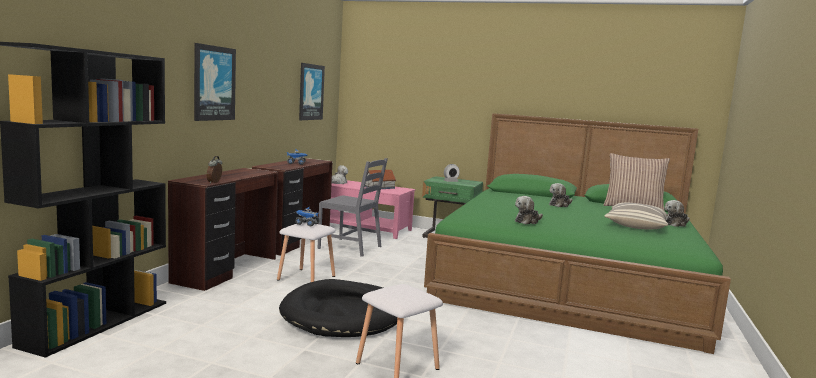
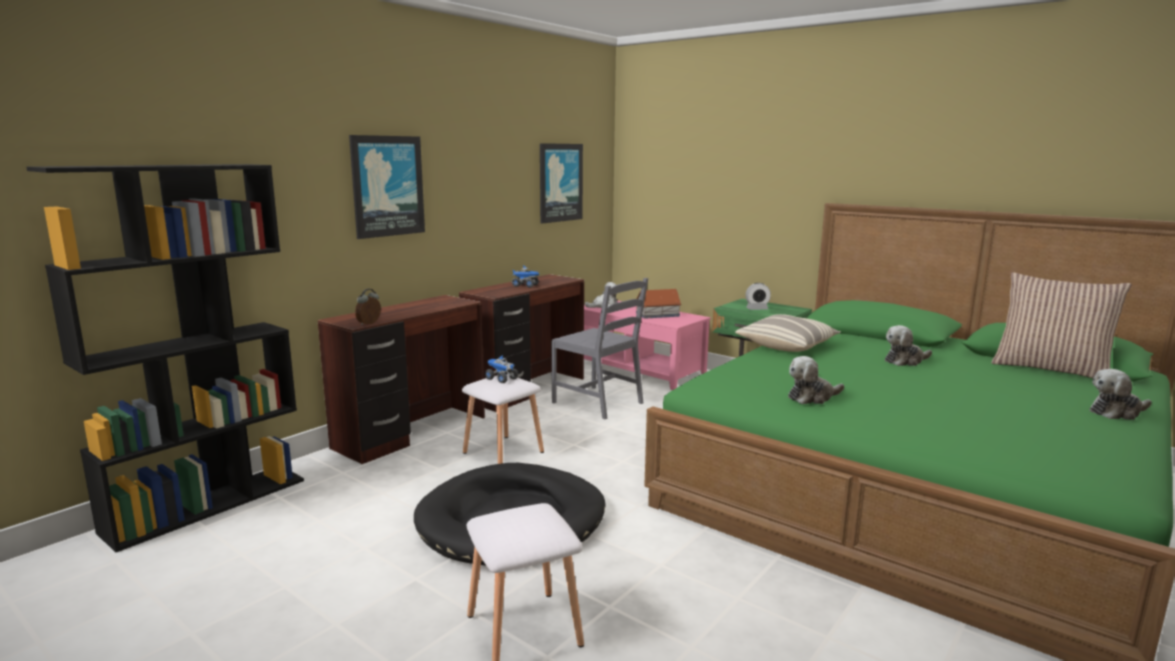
camera: 20 degrees right, 5 degrees up
(635, 226) = (1020, 415): pillow -> pillow (787, 346)

